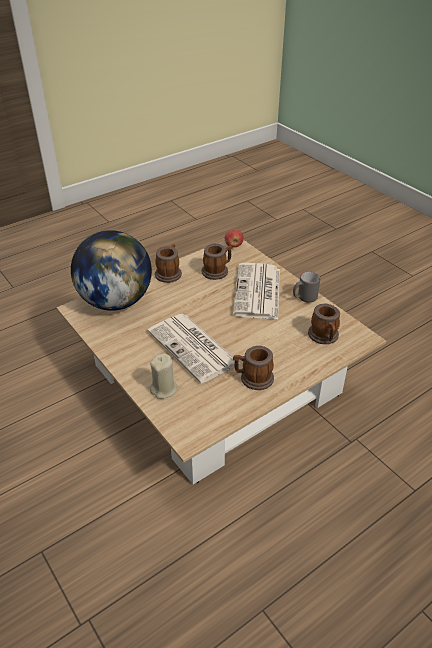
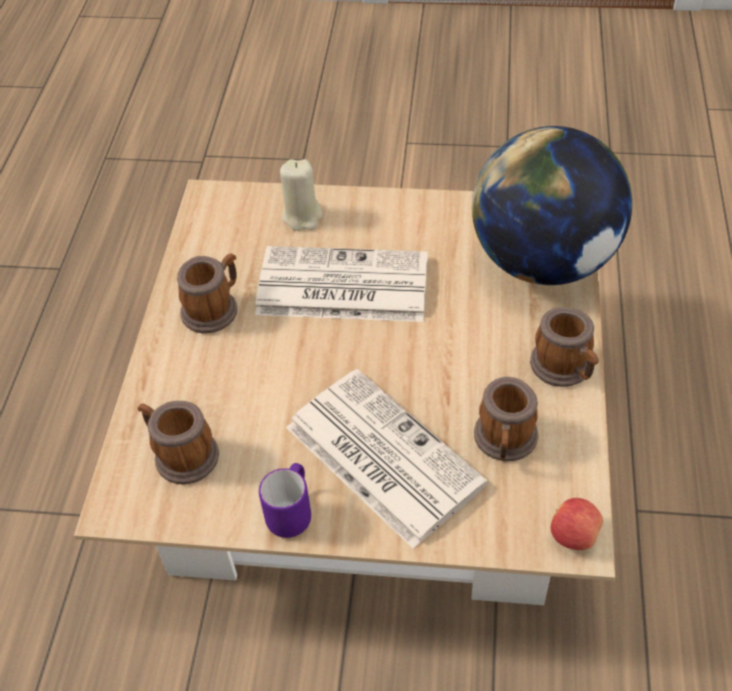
camera: 135 degrees right, 10 degrees up
(304, 298) = (292, 511): grey mug -> purple mug

